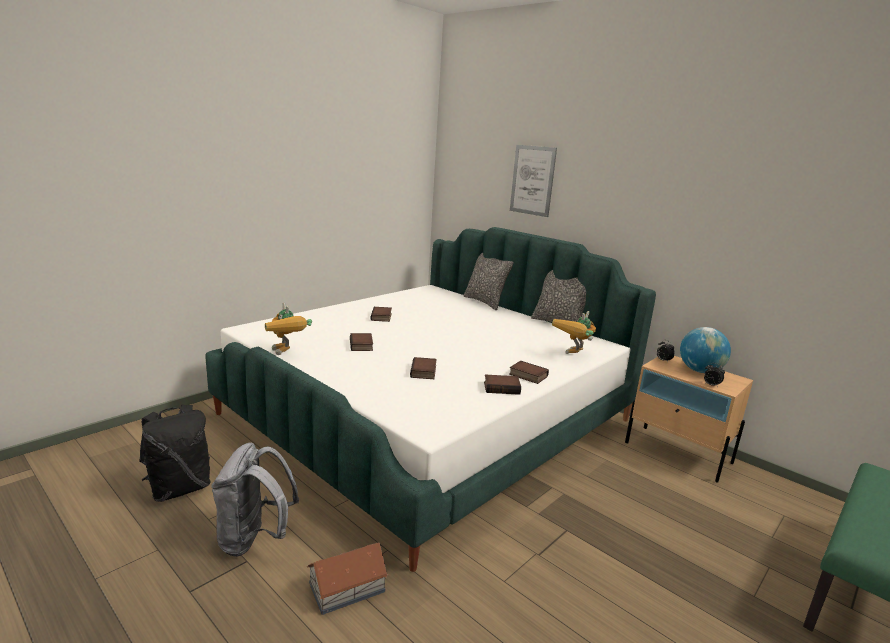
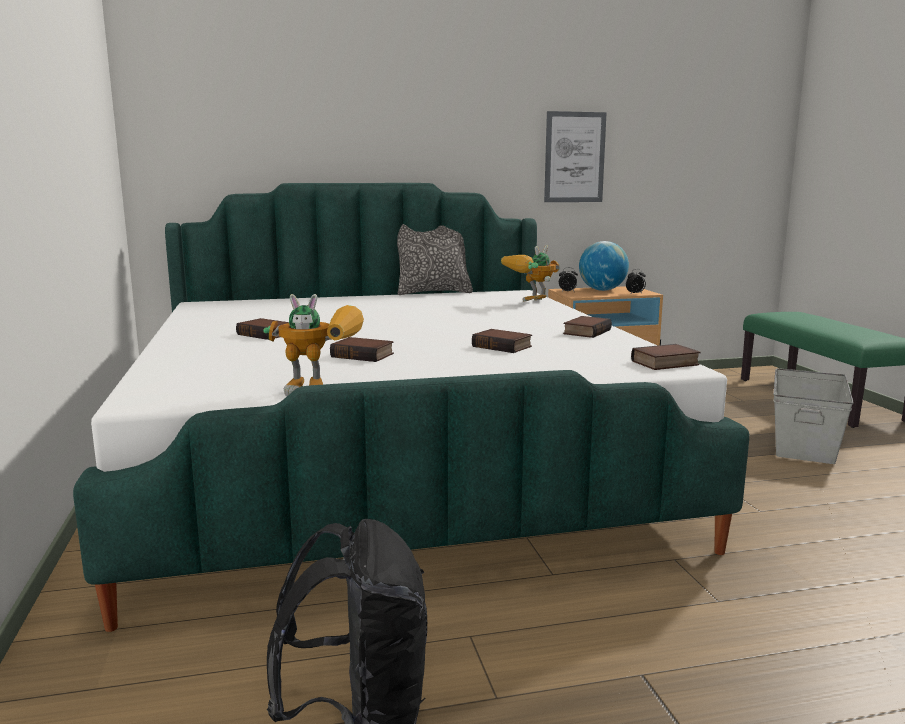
camera: 55 degrees left, 5 degrees down
(254, 539) = (589, 657): grey backpack -> none
(346, 587) = (737, 603): toy house -> none
(485, 302) = (308, 297): pillow -> none
(527, 375) = (563, 321): book -> book (665, 363)
(532, 180) = (328, 107): picture -> picture (574, 157)
(574, 356) = (530, 303): toy robot -> toy robot turned 75 degrees clockwise
(705, 593) = (805, 442): none -> grey storage box

